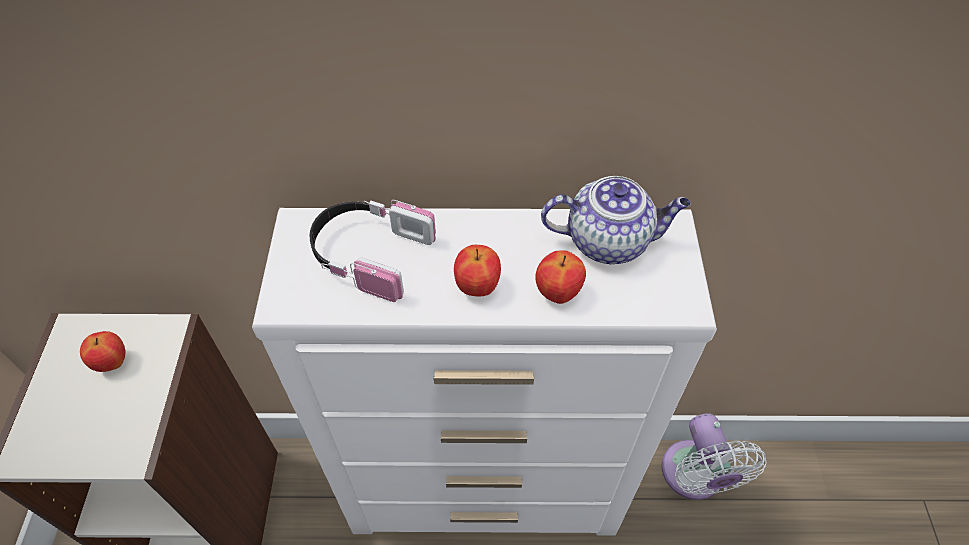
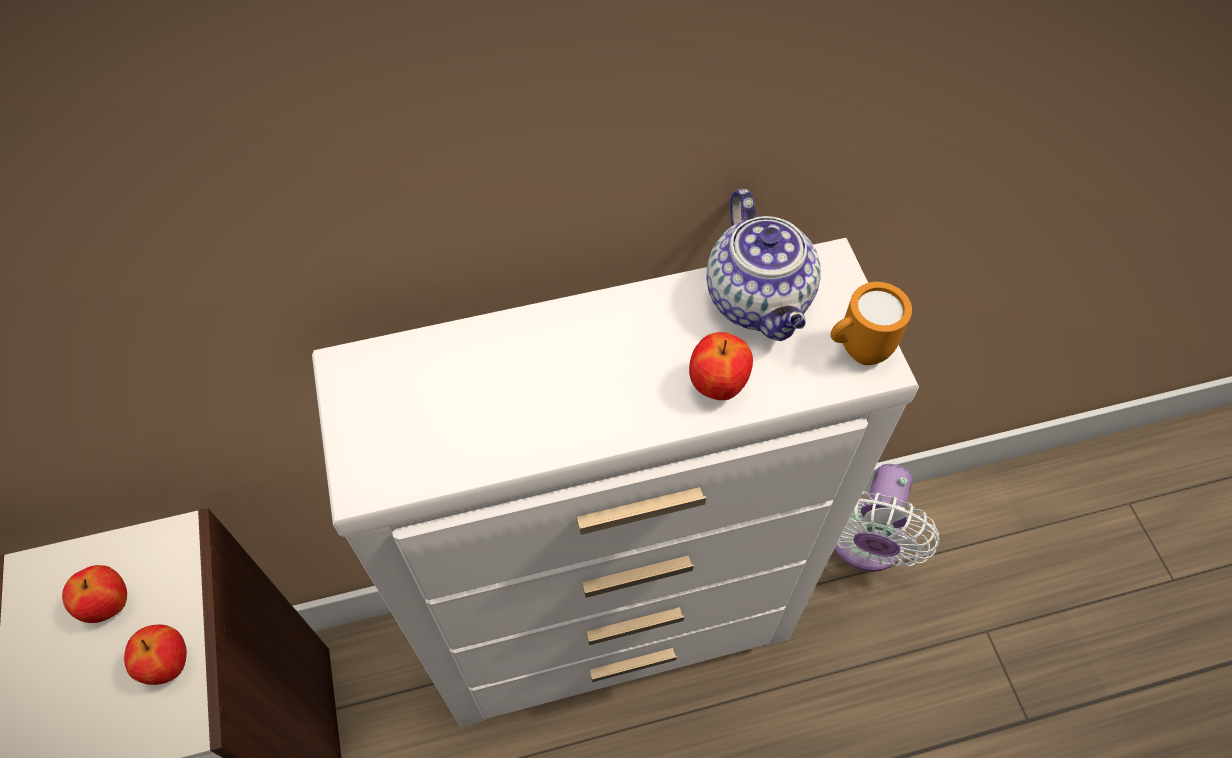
camera: 15 degrees left, 5 degrees up
(369, 254) = (458, 389): headphones -> none
(477, 287) = (614, 401): apple -> apple (169, 664)
(609, 241) = (760, 301): teapot -> teapot turned 90 degrees clockwise
(673, 291) = (856, 351): none -> orange mug
(694, 477) = (864, 543): white fan -> white fan turned 45 degrees clockwise

